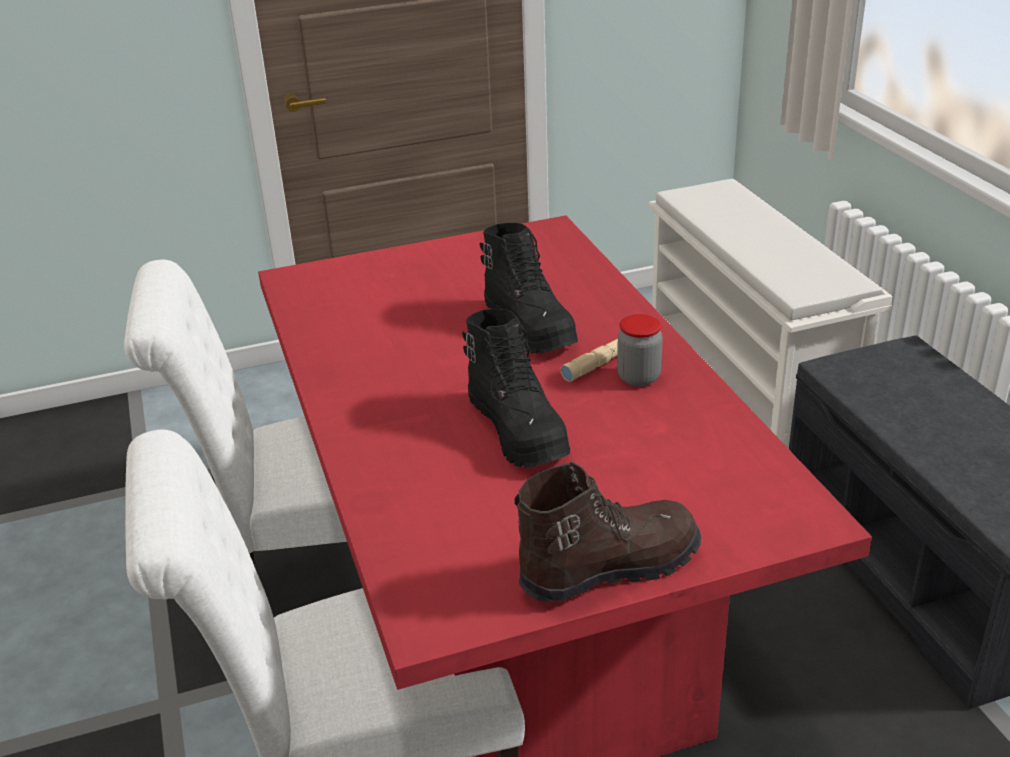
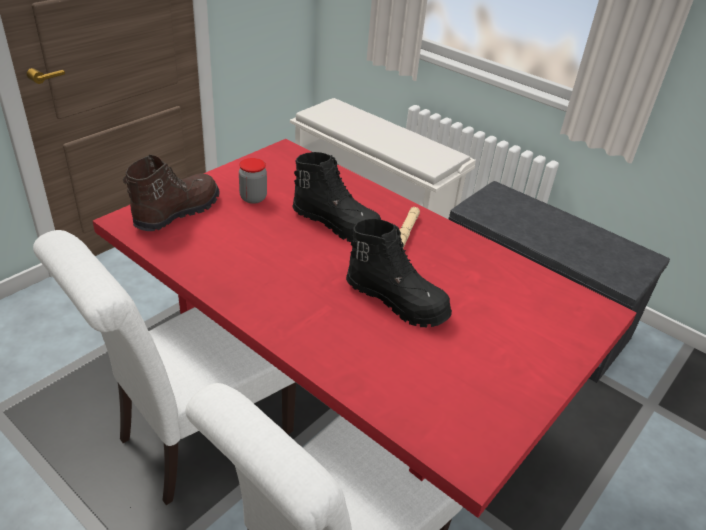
camera: 35 degrees left, 5 degrees up
(608, 567) = (534, 380): brown boot -> brown boot (176, 212)
(638, 377) = (433, 244): jar -> jar (253, 198)

